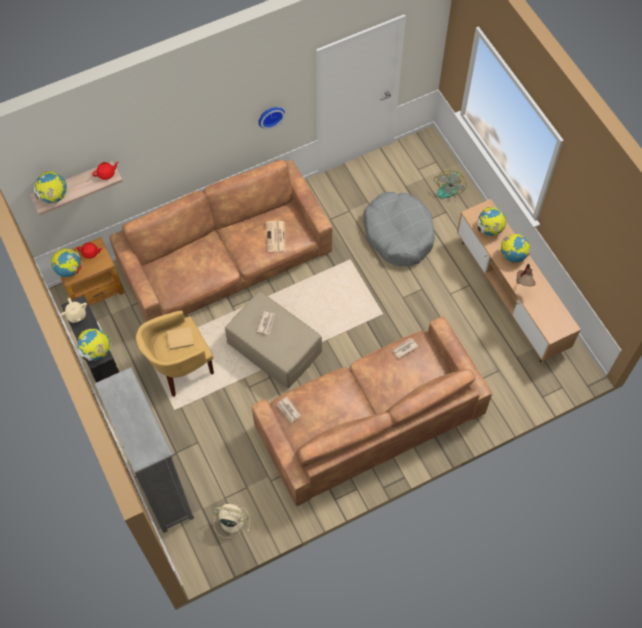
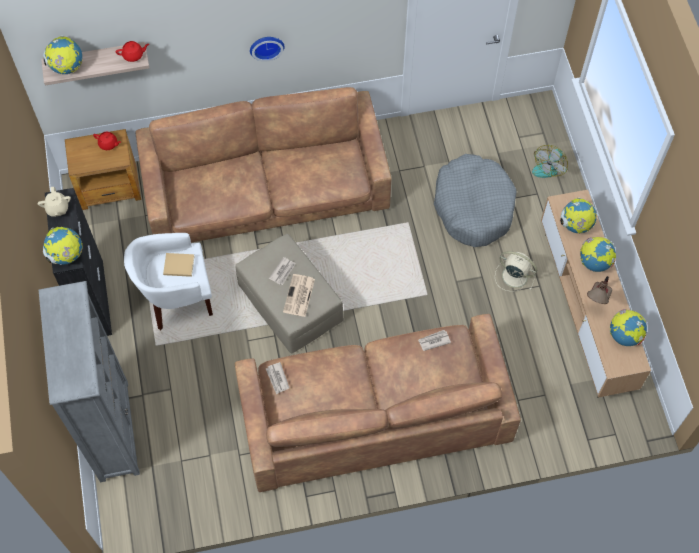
camera: 15 degrees right, 0 degrees up
(69, 270) = (79, 158): globe -> globe (624, 335)
(179, 366) = (177, 298): yellow armchair -> white armchair
(231, 521) = (180, 489): beige fan -> beige fan (513, 275)
(270, 115) = (345, 32): wall clock -> wall clock (266, 46)
(276, 237) = (324, 175): newspaper -> newspaper (299, 296)

